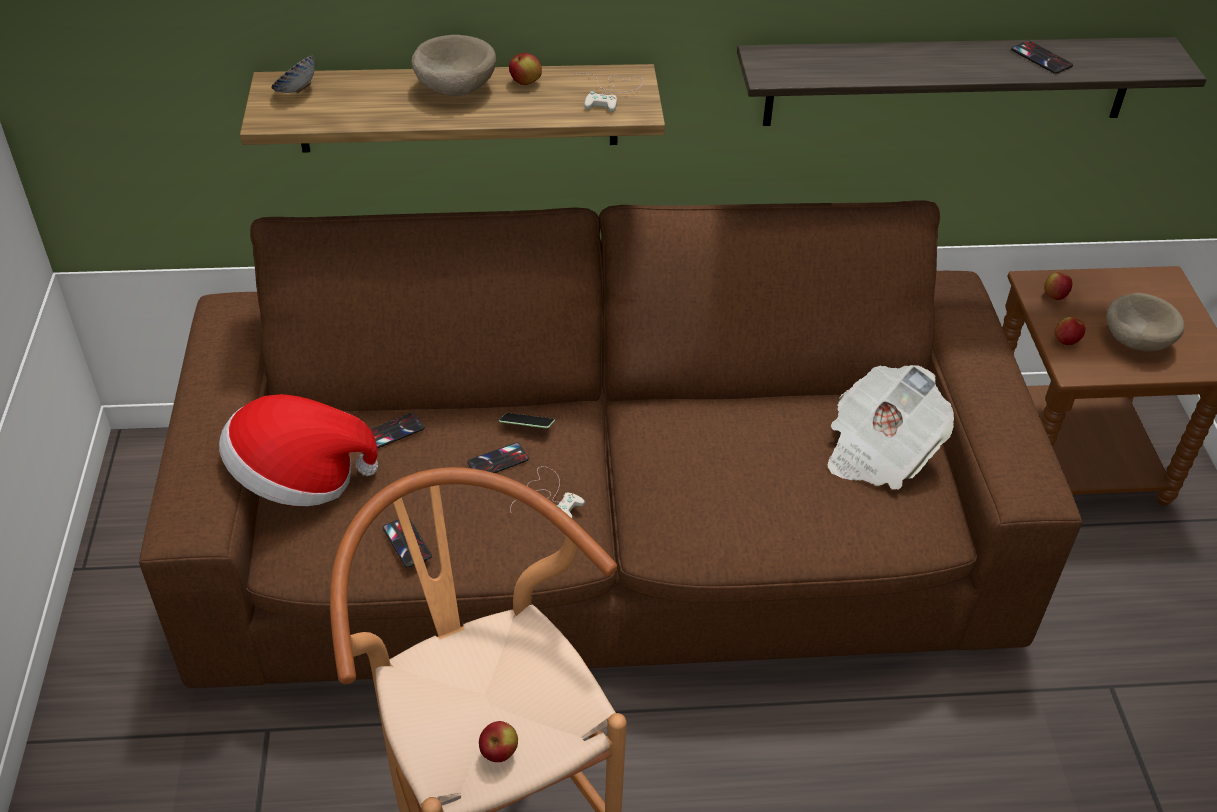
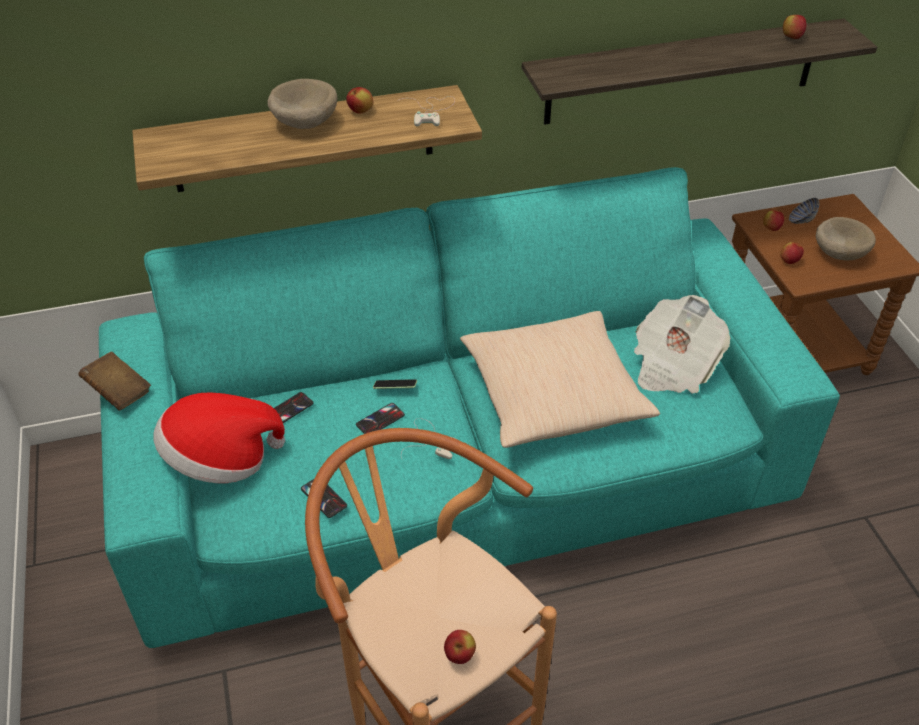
camera: 10 degrees left, 0 degrees up
(198, 379) = (119, 392): none -> brown book
(296, 91) = (174, 141): bowl -> bowl (801, 221)
(604, 542) = (458, 471): brown sofa -> turquoise sofa
(718, 462) = (554, 393): none -> beige pillow
(1041, 58) = (753, 45): phone -> none
(1095, 54) = (791, 37): none -> apple

